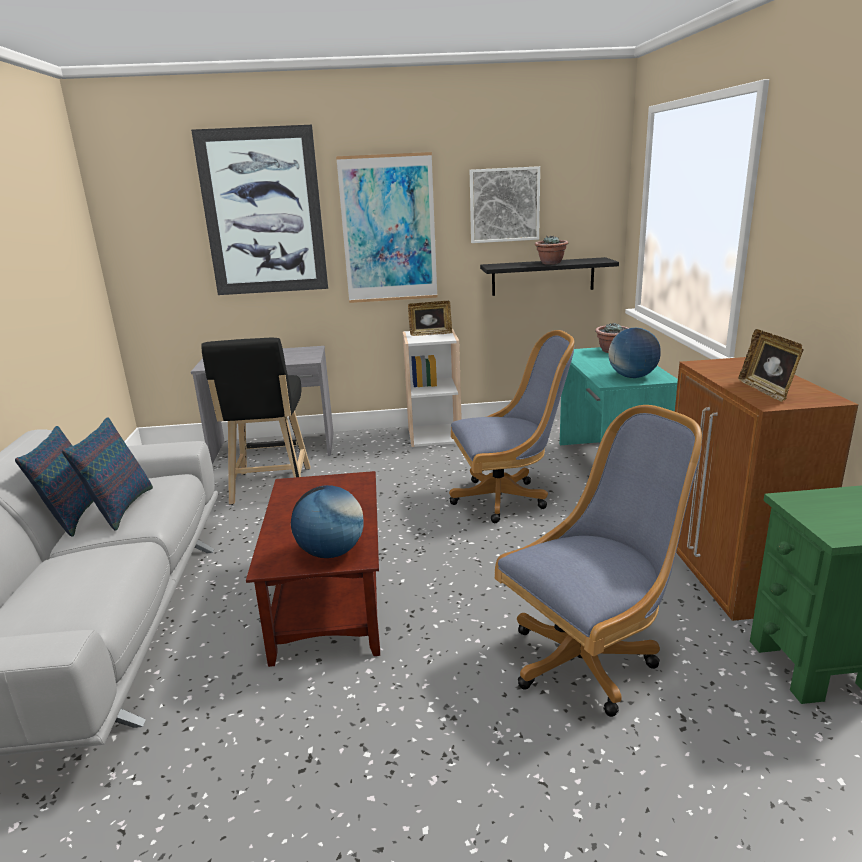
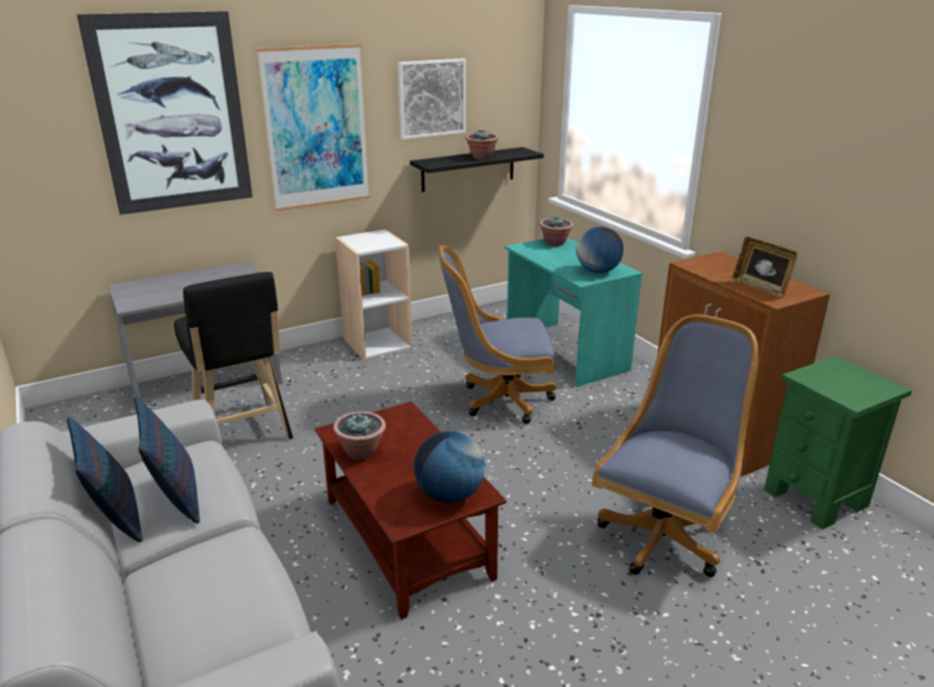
camera: 25 degrees left, 5 degrees up
(293, 503) = (361, 451): none -> potted plant
(430, 334) = (370, 238): picture frame -> none
(507, 498) = (498, 401): blue office chair -> blue office chair turned 150 degrees counterclockwise

